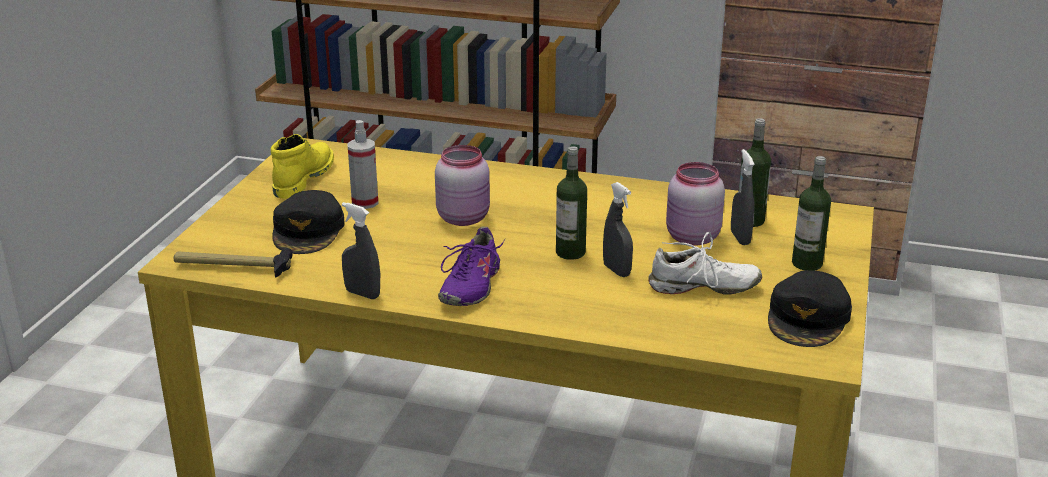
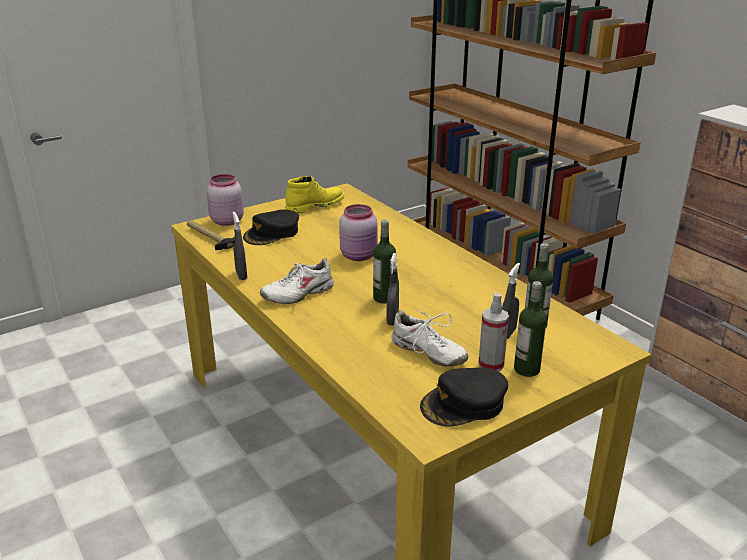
camera: 40 degrees right, 0 degrees up
(365, 202) = (323, 229): spray bottle -> spray bottle (491, 365)
(470, 286) = (298, 293): purple shoe -> white shoe
(691, 238) = (474, 320): pink jar -> pink jar (226, 221)

